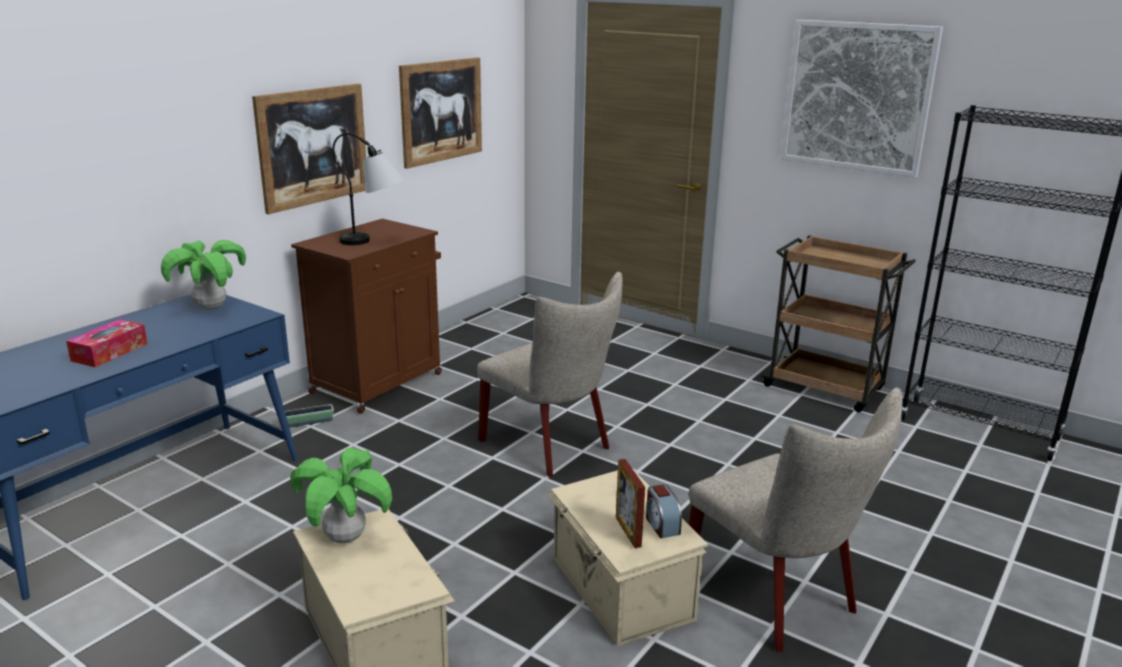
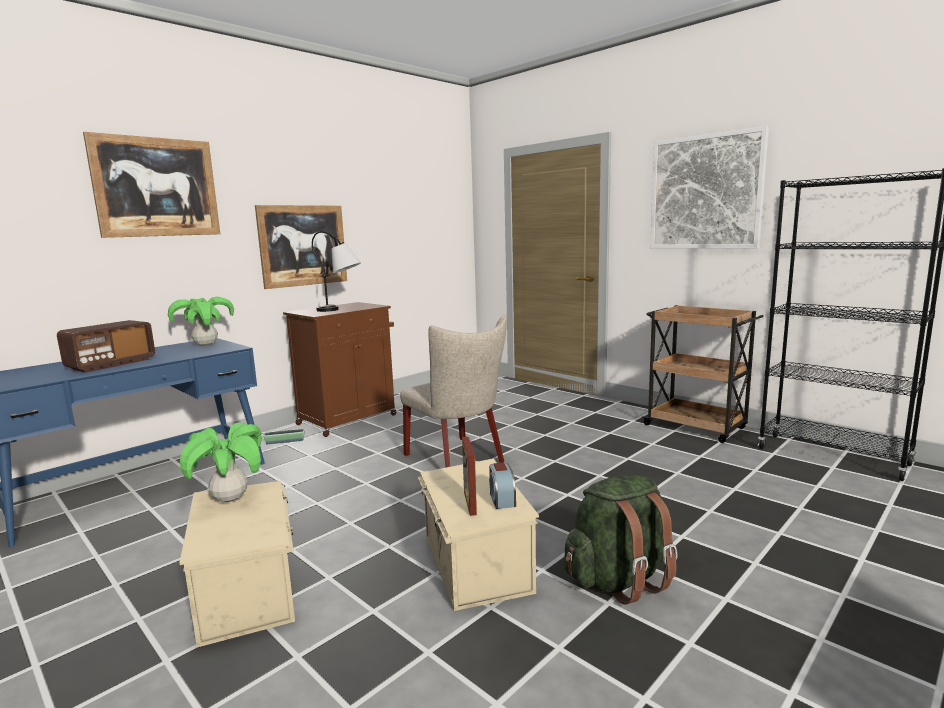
camera: 10 degrees right, 10 degrees down
(109, 352) = (111, 364): tissue box -> radio
(441, 111) = (406, 232): picture -> picture (156, 187)
(778, 599) = (619, 580): beige chair -> green backpack

